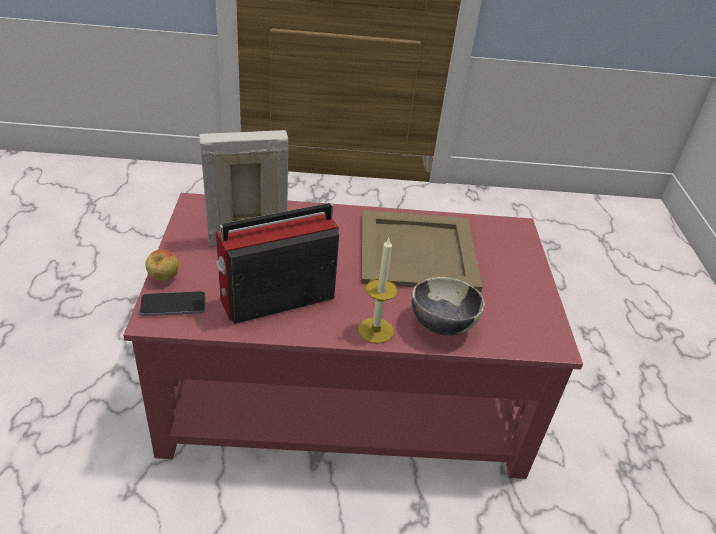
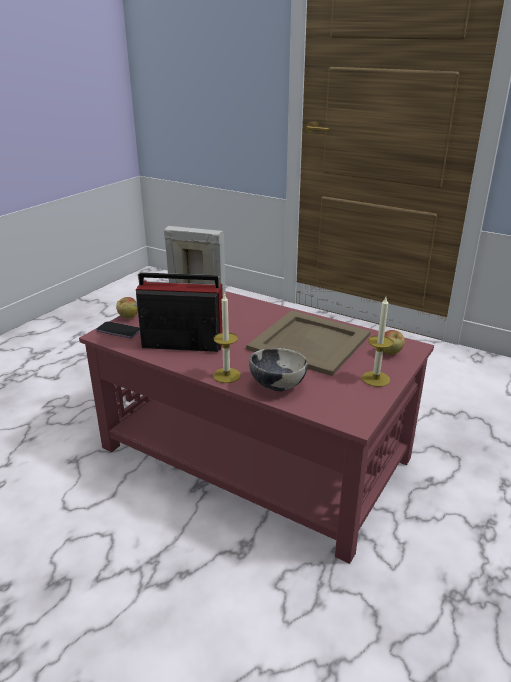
camera: 35 degrees right, 10 degrees down
(507, 242) = (390, 353): none -> apple
(523, 281) = (376, 379): none -> candle

